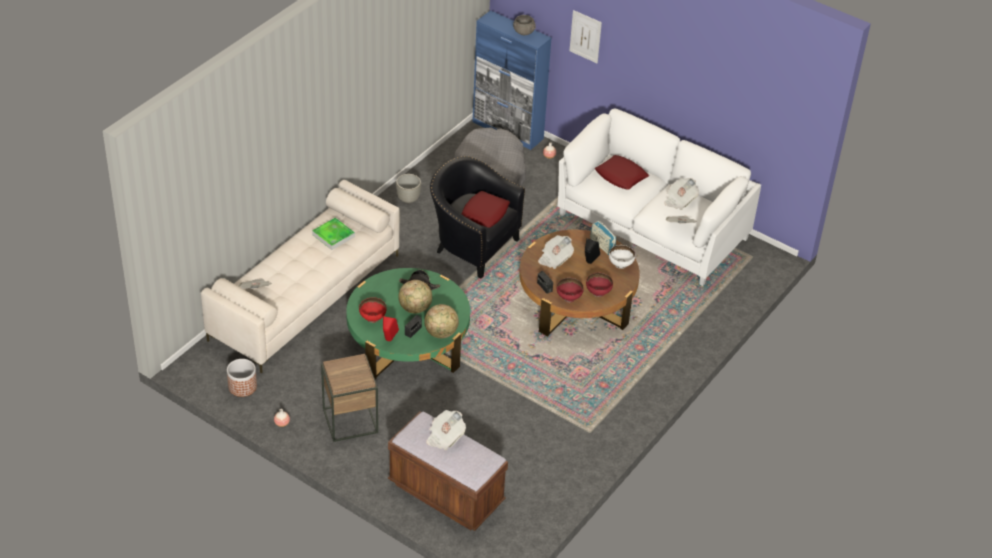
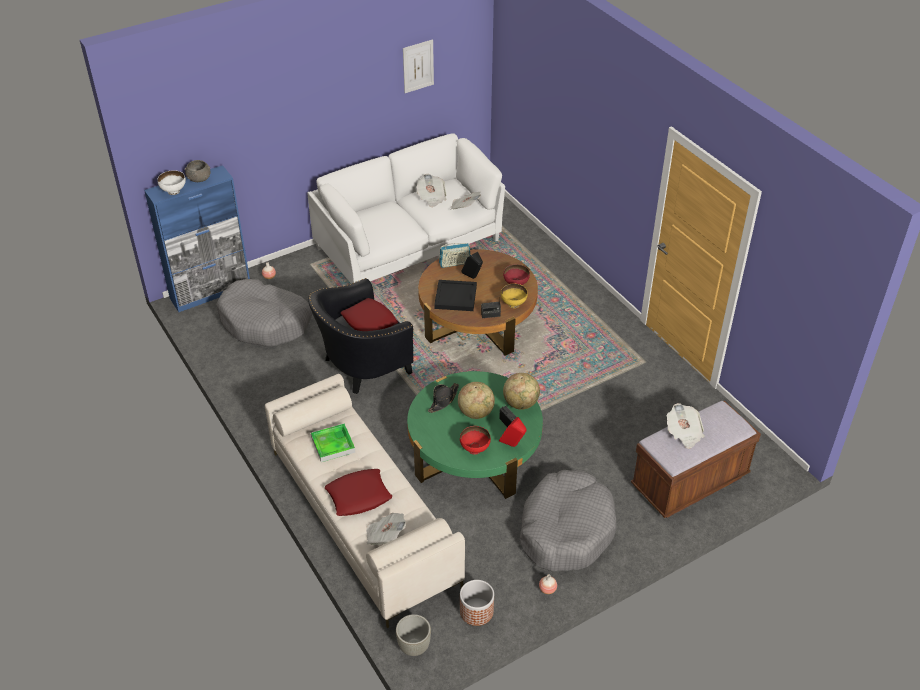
camera: 65 degrees left, 0 degrees up
(350, 421) = (566, 529): brown side table -> grey dog bed
(408, 199) = (262, 392): grey planter -> grey planter (413, 647)
(554, 259) = (456, 297): newspaper -> black tray
(569, 298) = (513, 304): red bowl -> yellow bowl
(585, 36) = (256, 137): picture -> picture (418, 66)
(620, 265) = (486, 260): white bowl -> white bowl (173, 191)
(621, 176) = (377, 220): red pillow -> red pillow (359, 496)

